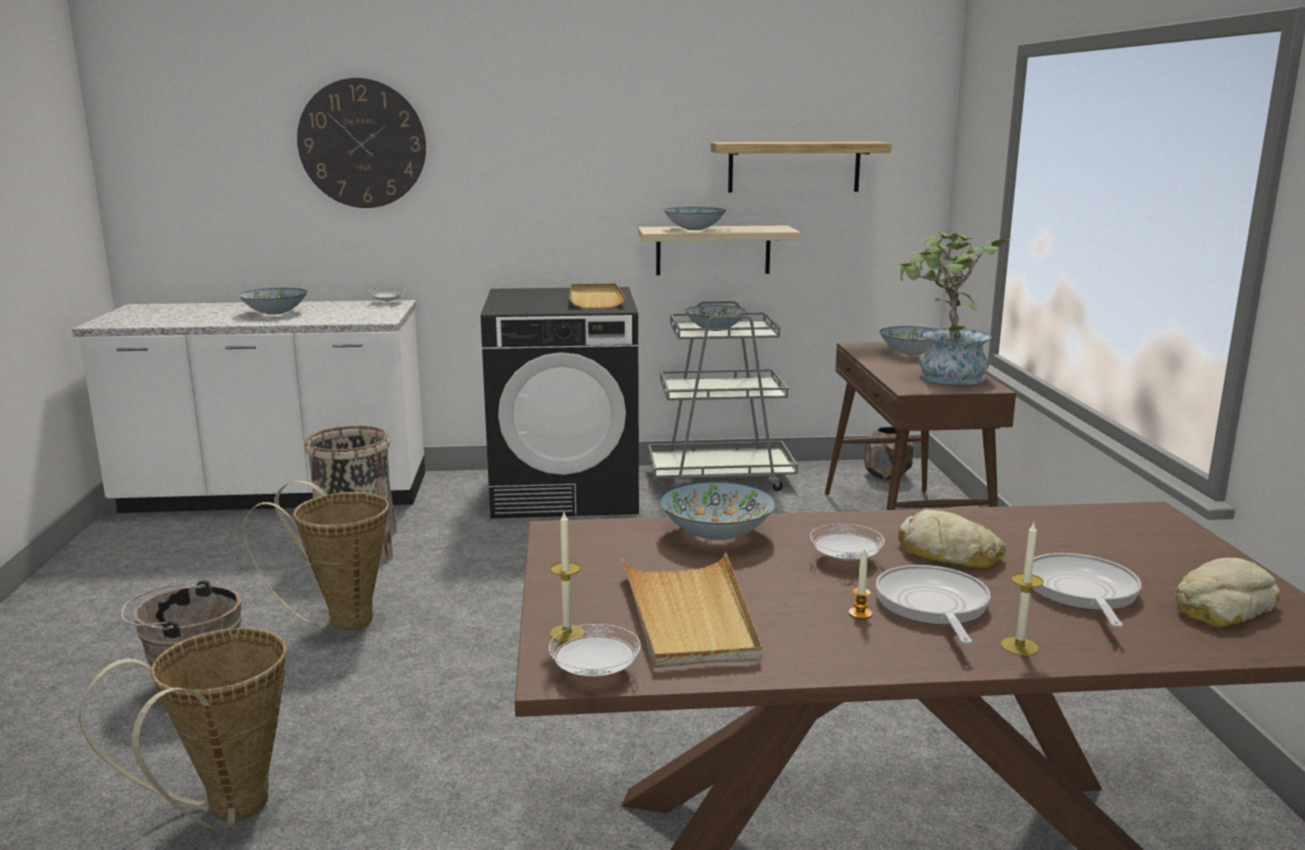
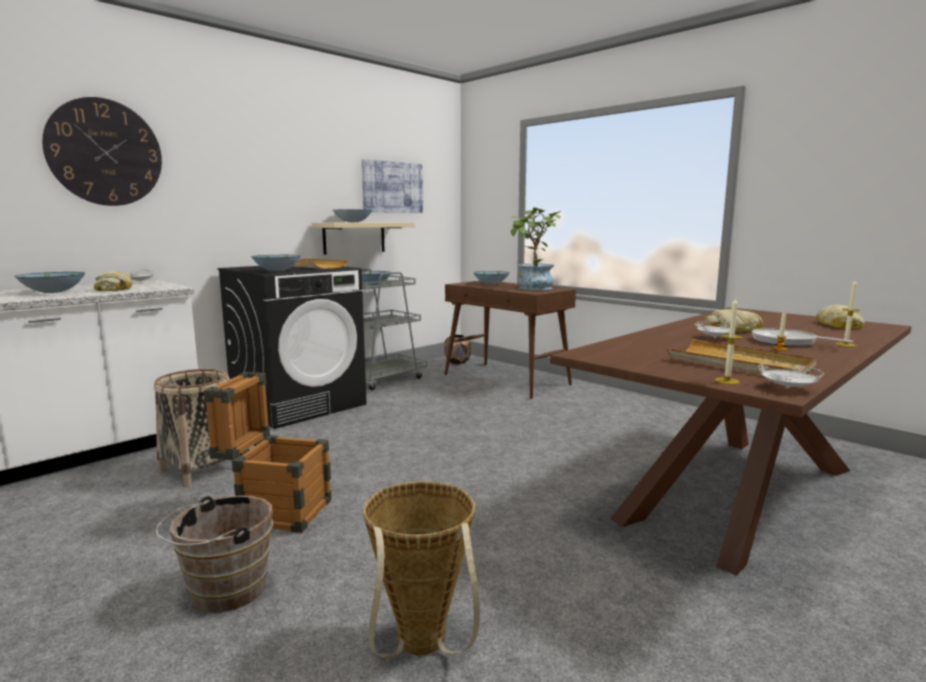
camera: 40 degrees left, 5 degrees down
(333, 314) = (115, 288): none -> bread
(341, 620) = (276, 511): basket -> crate
(716, 534) = (643, 341): bowl -> bowl (277, 270)
(794, 167) = (392, 187): shelf -> picture
(1082, 593) = (803, 329): frying pan -> none

